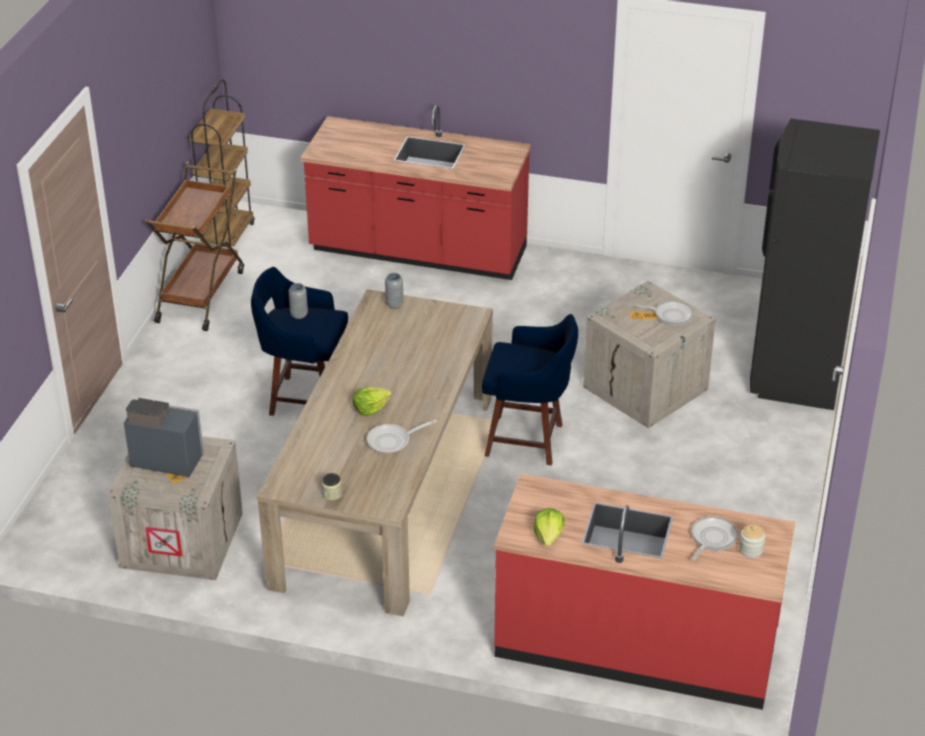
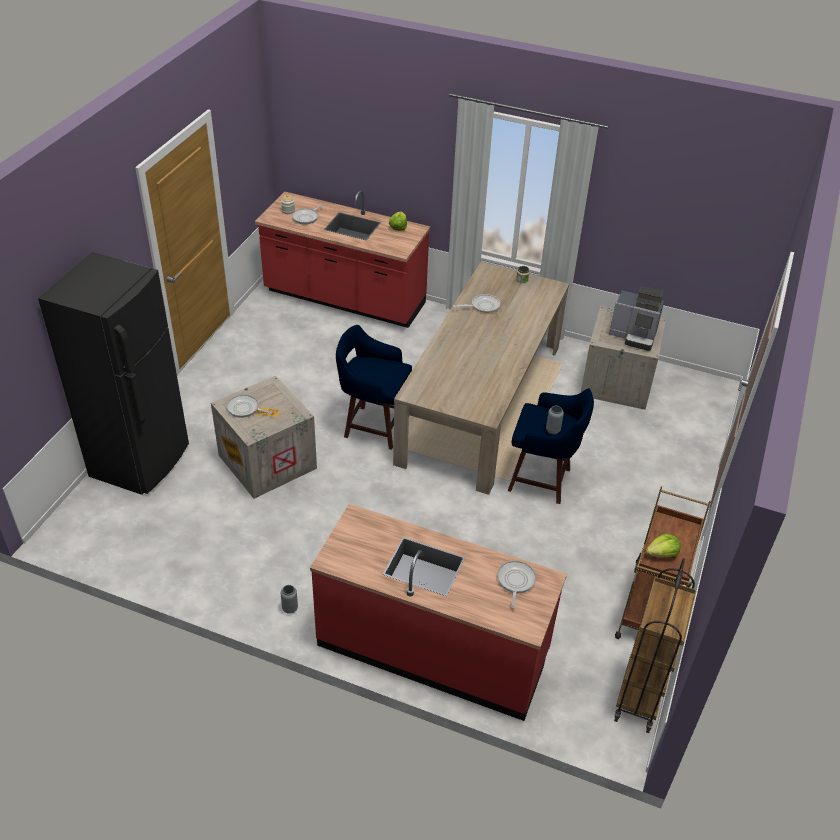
camera: 175 degrees left, 5 degrees up
(347, 148) = (515, 581): none -> frying pan
(370, 408) = (496, 329): lettuce -> lettuce (662, 553)
(394, 305) = (474, 410): grey vase -> grey vase (290, 608)

